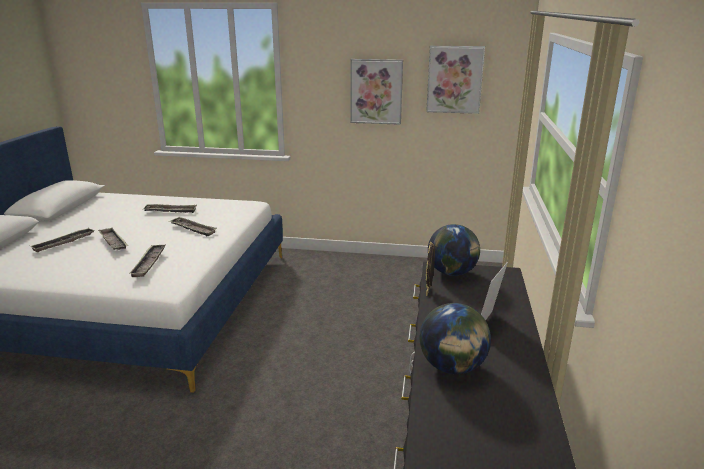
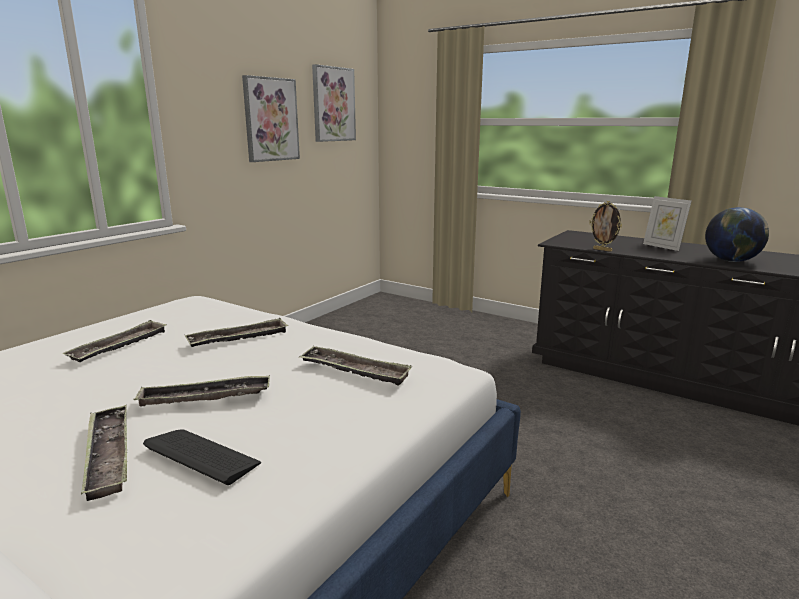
camera: 65 degrees left, 5 degrees down
(61, 257) = (202, 456): none -> keyboard
(452, 273) = (568, 241): globe -> none

